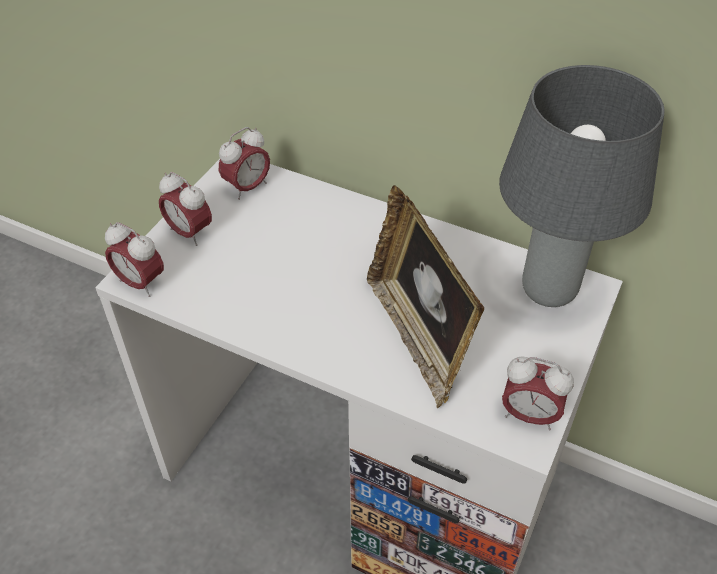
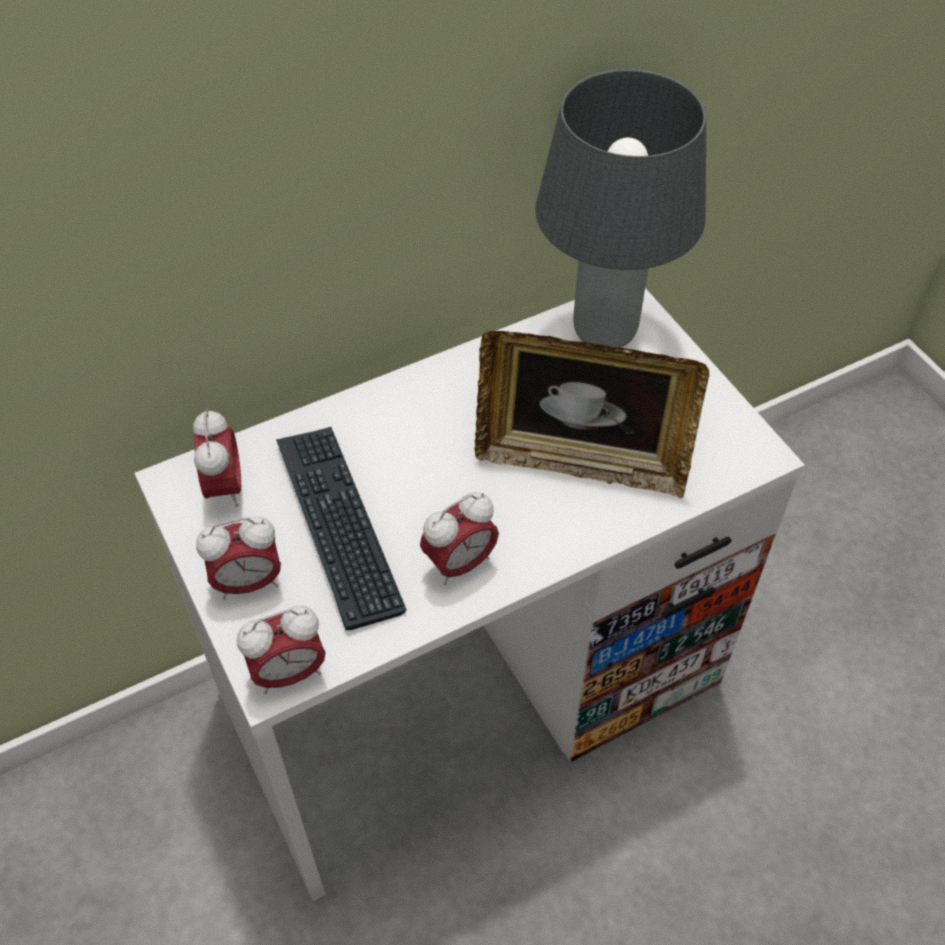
camera: 55 degrees left, 5 degrees up
(261, 247) = (338, 525): none -> keyboard
(529, 415) = (735, 437): alarm clock -> alarm clock (460, 564)

